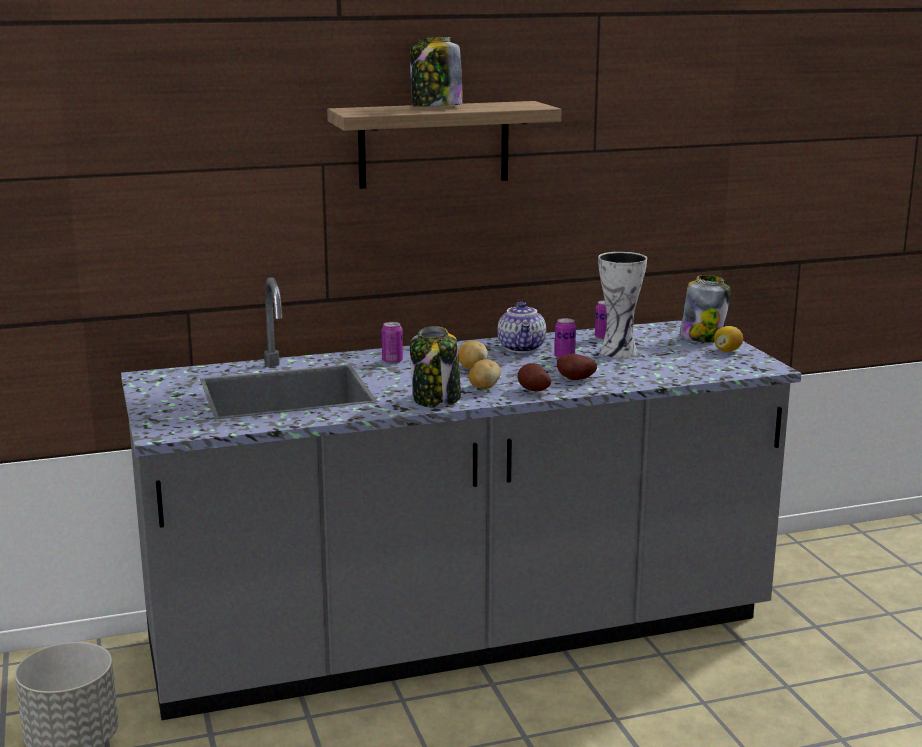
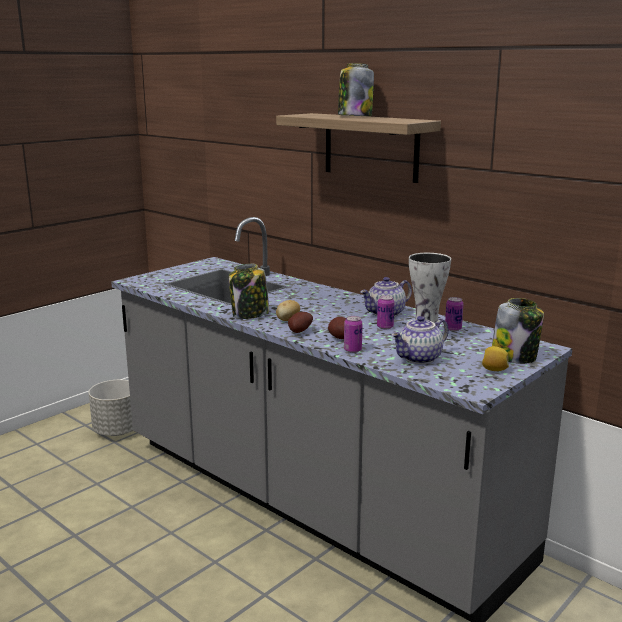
camera: 60 degrees right, 0 degrees up
(392, 361) = (307, 293): can -> can (352, 350)
(471, 368) = (323, 310): potato -> none
(672, 366) = (419, 359): none -> teapot

